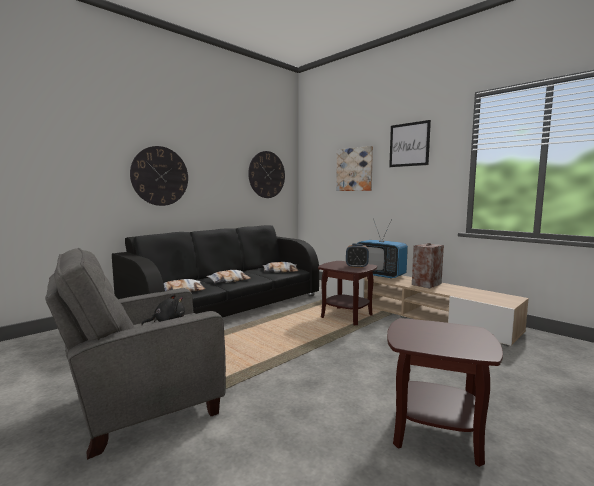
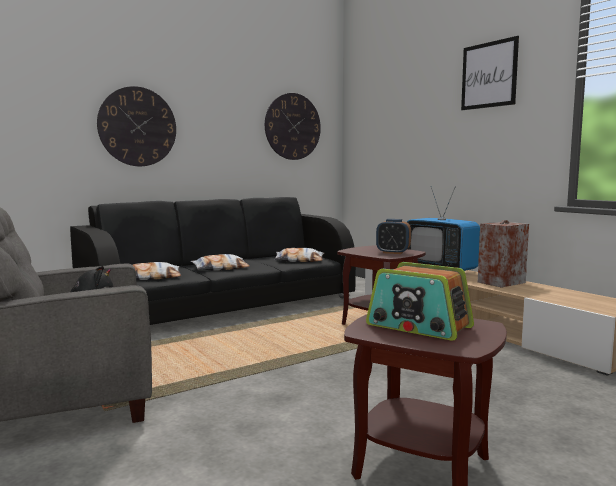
camera: 10 degrees right, 0 degrees up
(354, 169) = (415, 116): picture -> none
(435, 334) = (418, 326): none -> radio

